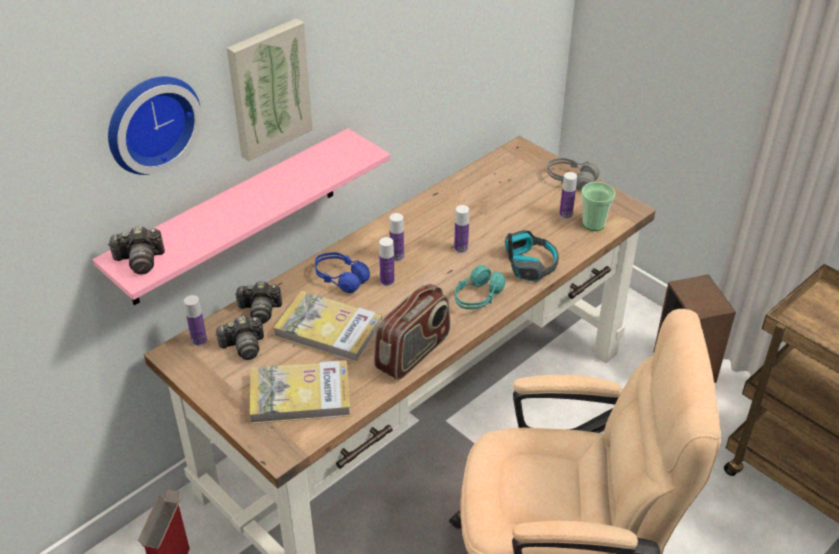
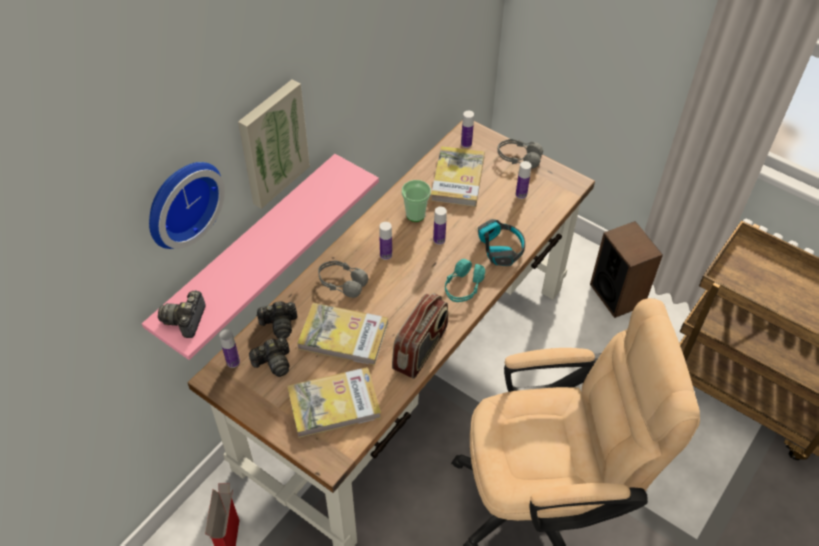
camera: 10 degrees left, 10 degrees up
(140, 260) = (185, 320): camera -> camera turned 120 degrees clockwise
(340, 278) = (342, 283): blue headphones -> grey headphones
(387, 281) = (383, 281): bottle -> bottle (466, 144)
(496, 193) = (458, 179): none -> book
(593, 224) = (546, 201): cup -> cup (415, 214)

